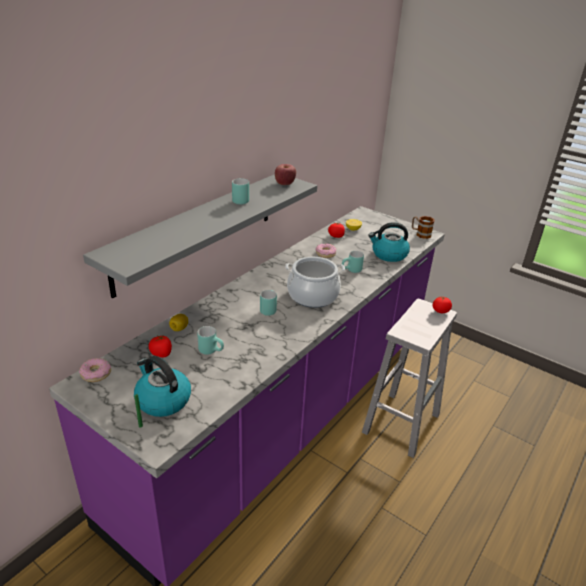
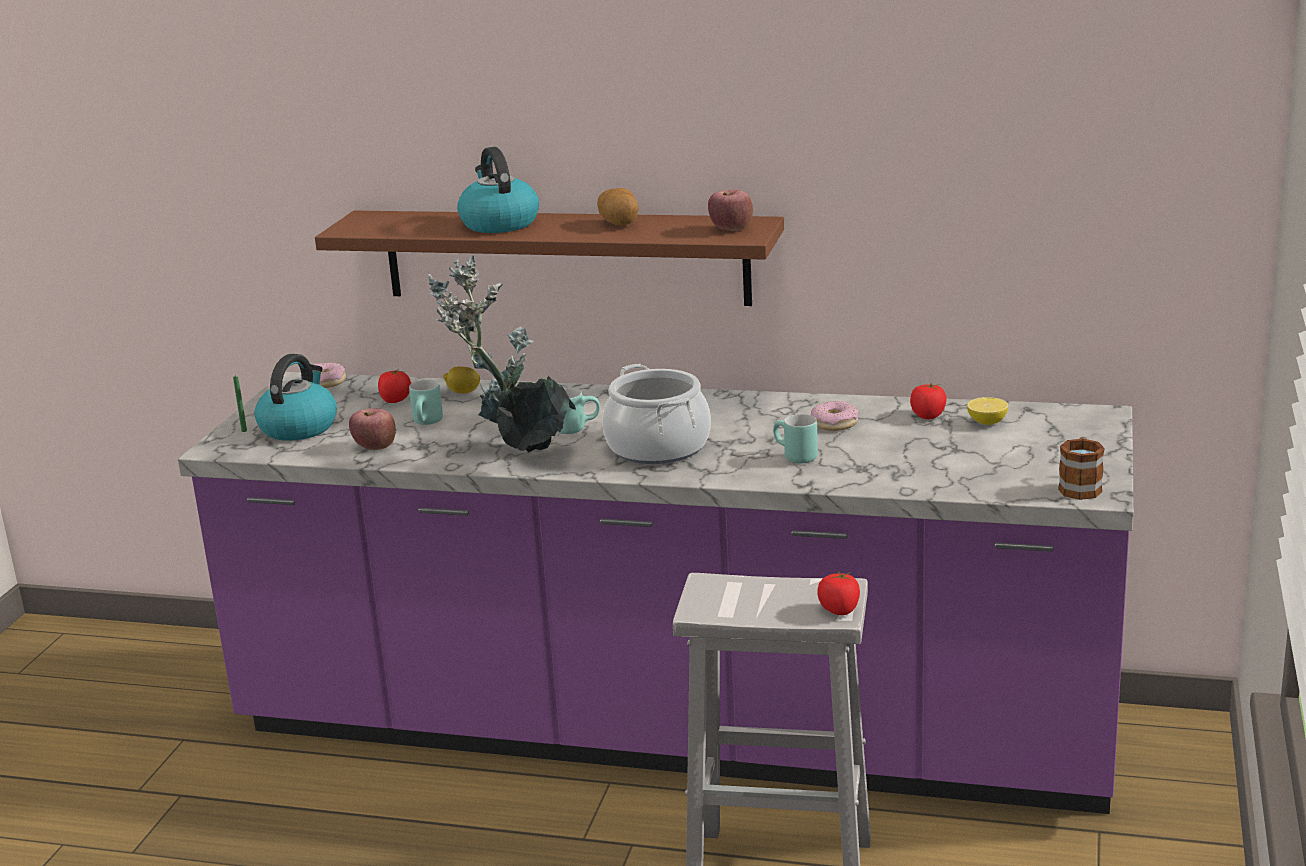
camera: 70 degrees right, 10 degrees down
(197, 230) = (565, 257): grey shelf -> brown shelf
(227, 377) = (375, 447): none -> apple
(241, 200) = (619, 224): turquoise mug -> potato
(284, 334) = (516, 454): none -> potted plant
(388, 255) = (915, 474): kettle -> kettle (498, 223)

